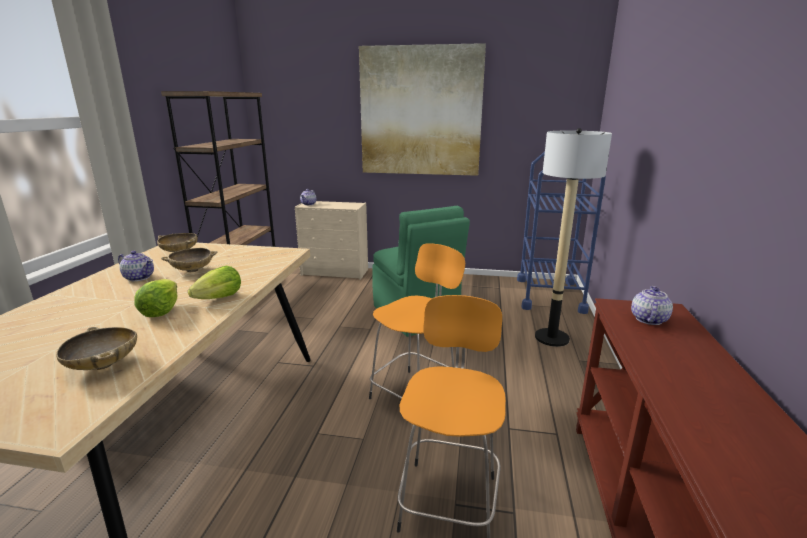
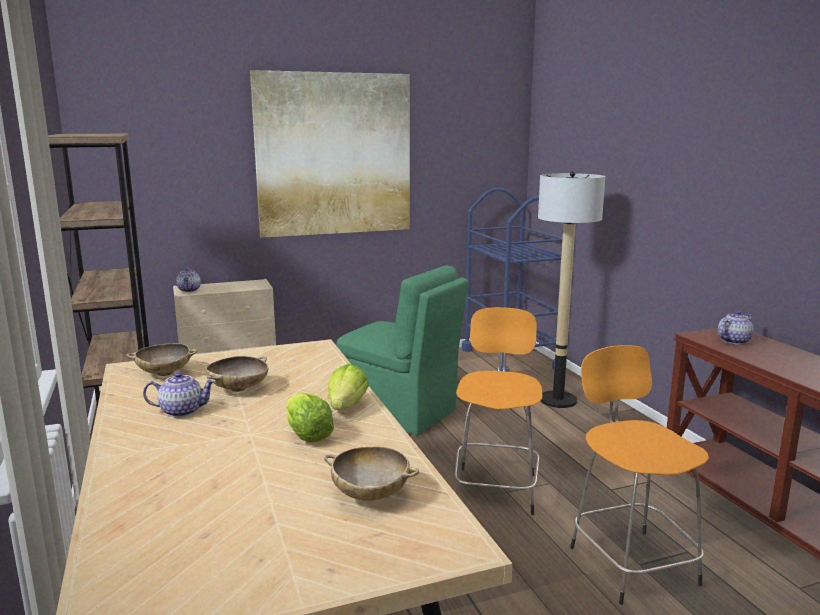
camera: 30 degrees left, 5 degrees down
(648, 319) = (733, 341): teapot -> teapot turned 60 degrees clockwise

